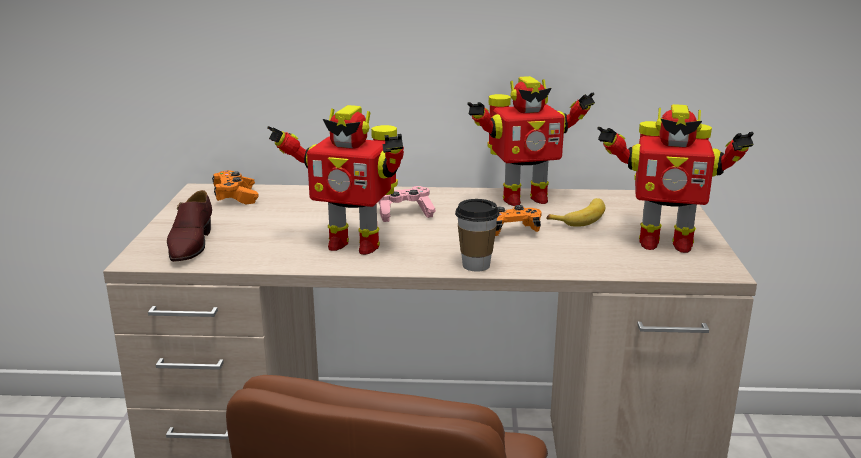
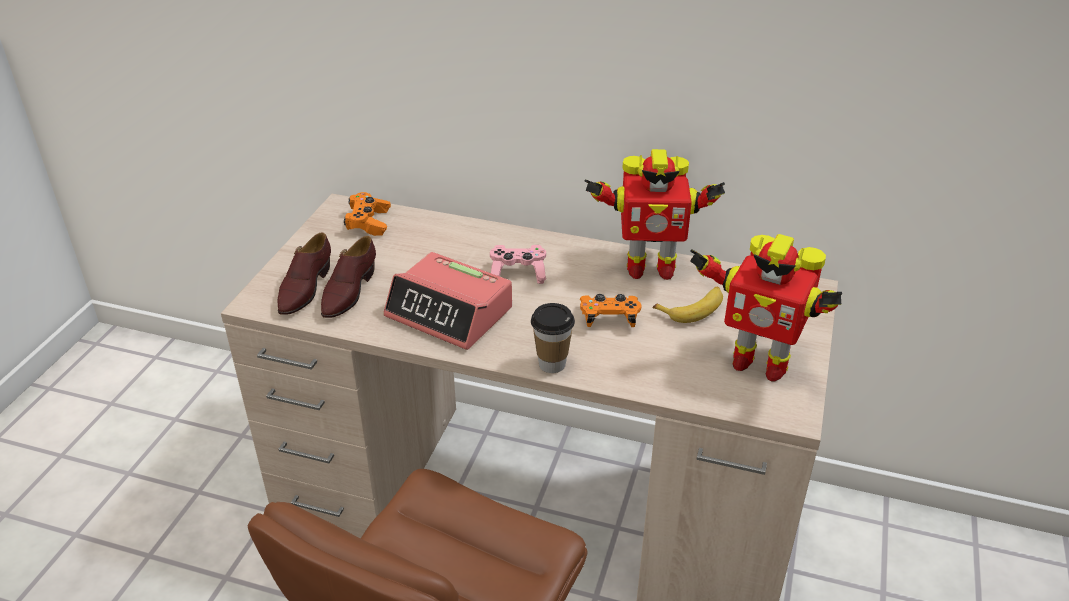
camera: 15 degrees right, 15 degrees up
(239, 241) = (348, 291): none -> brown shoe
(353, 244) = (450, 313): toy robot -> alarm clock

